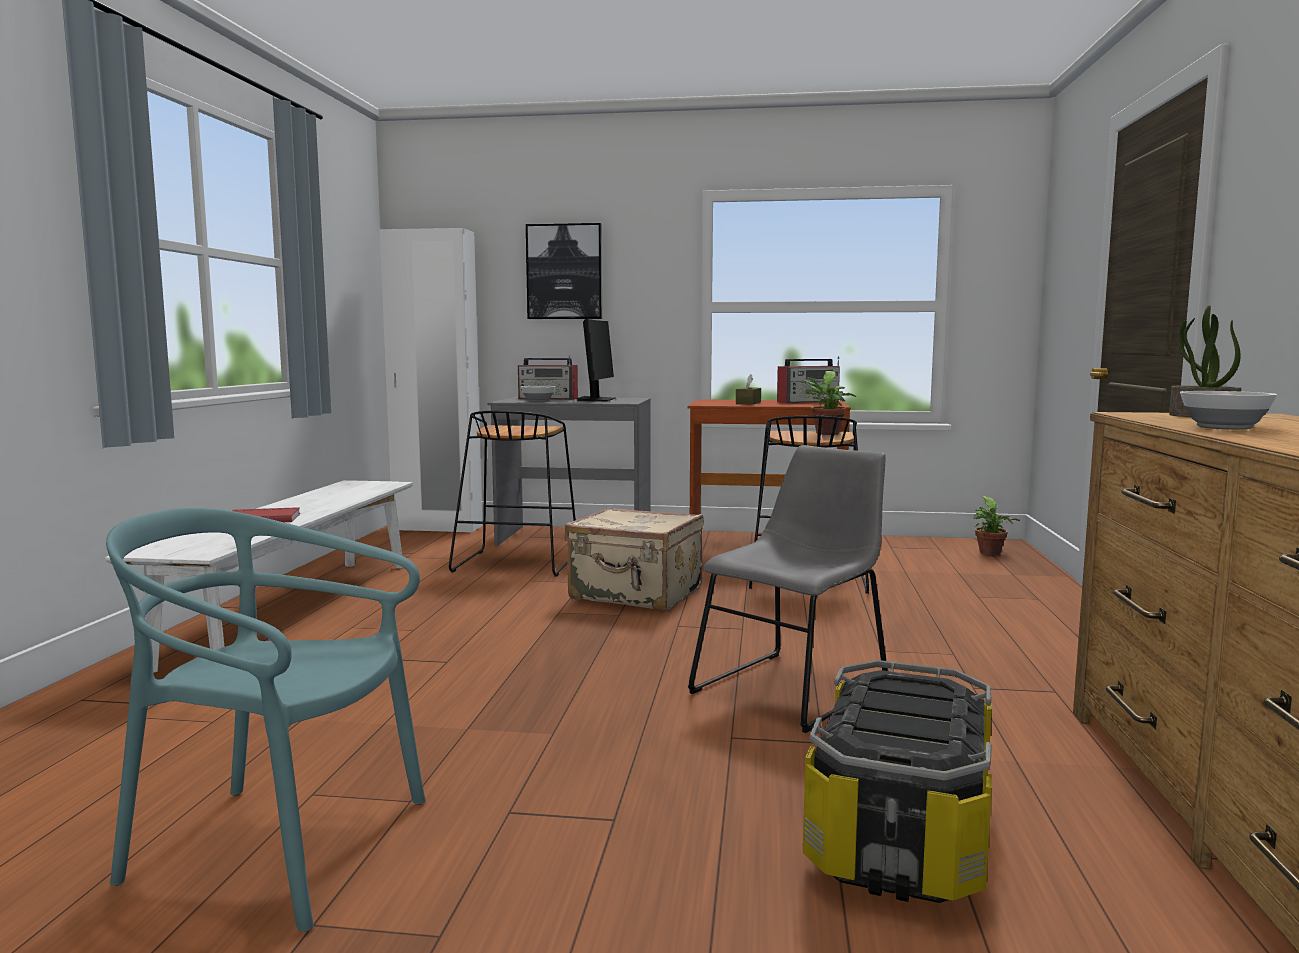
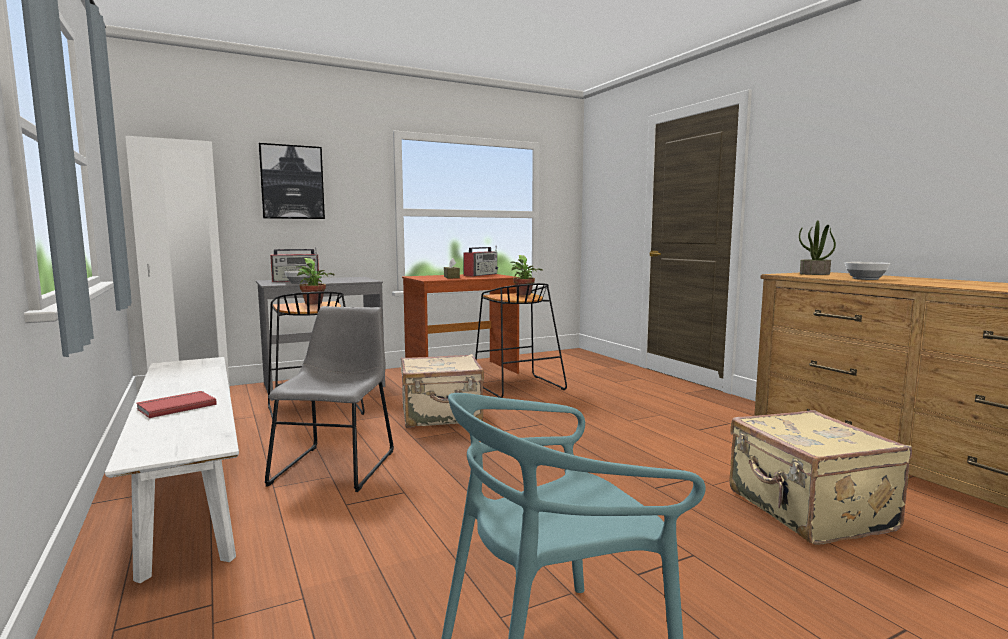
camera: 35 degrees left, 0 degrees up
(596, 400) = (337, 280): monitor -> none
(794, 687) = (629, 451): grey chair -> grey chair (337, 465)
(902, 834) = (807, 511): storage box -> beige suitcase
(991, 553) = (578, 357): potted plant -> potted plant (314, 303)

